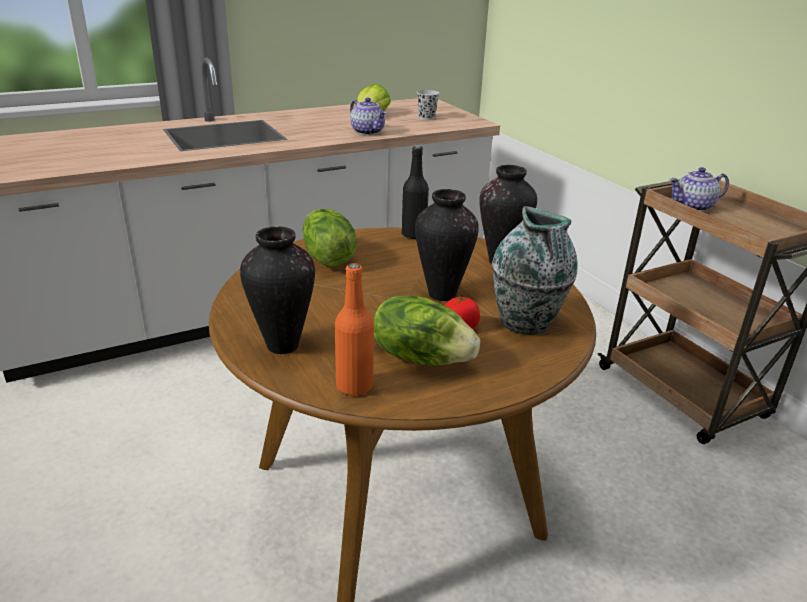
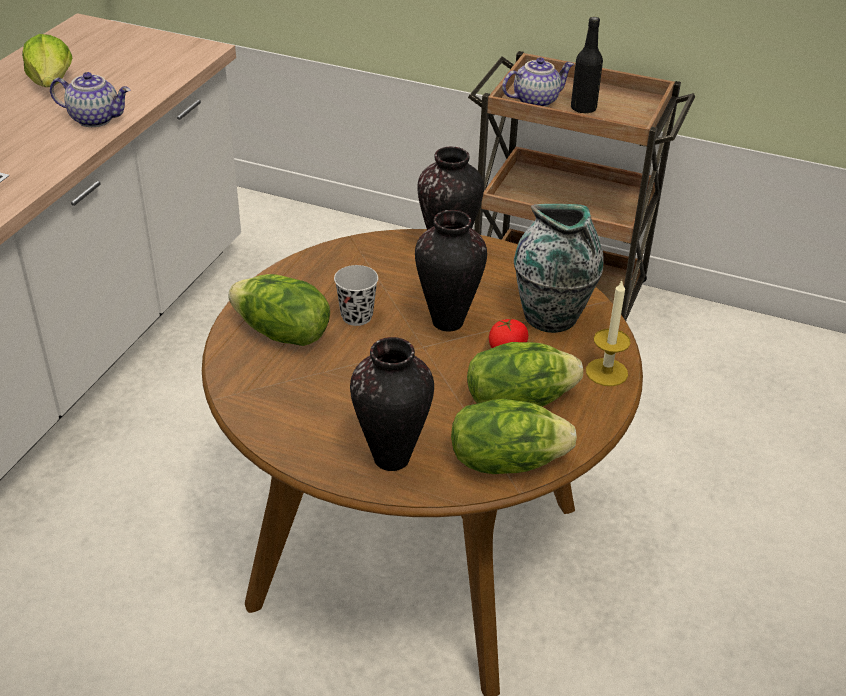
camera: 40 degrees left, 10 degrees up
(354, 386) = (506, 461): orange bottle -> lettuce
(413, 235) = (324, 258): black bottle -> black bottle (583, 108)
(426, 117) = (129, 62): black cup -> black cup (356, 316)
(521, 373) = (606, 372): none -> candle
(693, 207) = (535, 100): teapot -> teapot turned 150 degrees counterclockwise

